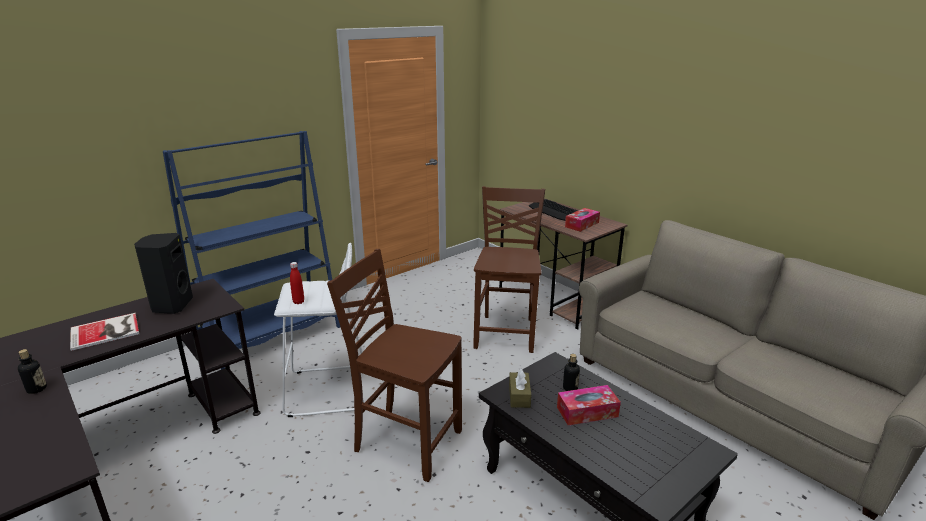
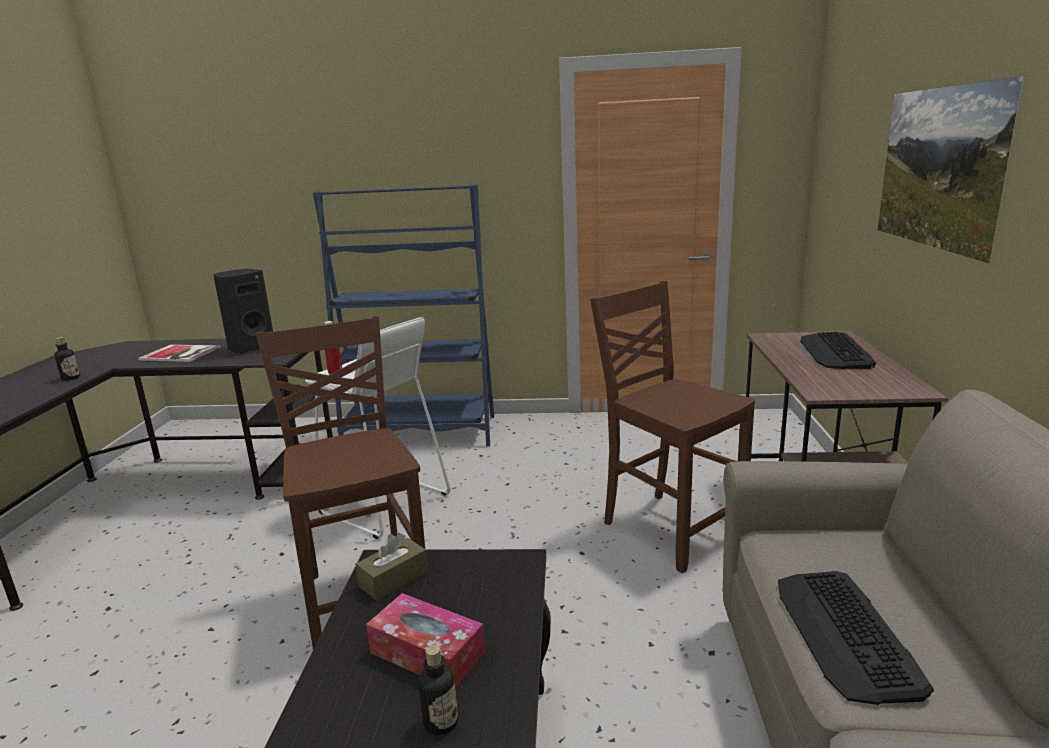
camera: 45 degrees right, 5 degrees down
(506, 332) = (669, 528): brown chair -> brown chair turned 90 degrees counterclockwise
(570, 388) = (470, 607): bottle -> bottle (441, 722)
(582, 224) = (846, 378): tissue box -> none
(598, 132) = (930, 207): none -> picture
(683, 333) = (845, 634): none -> keyboard

